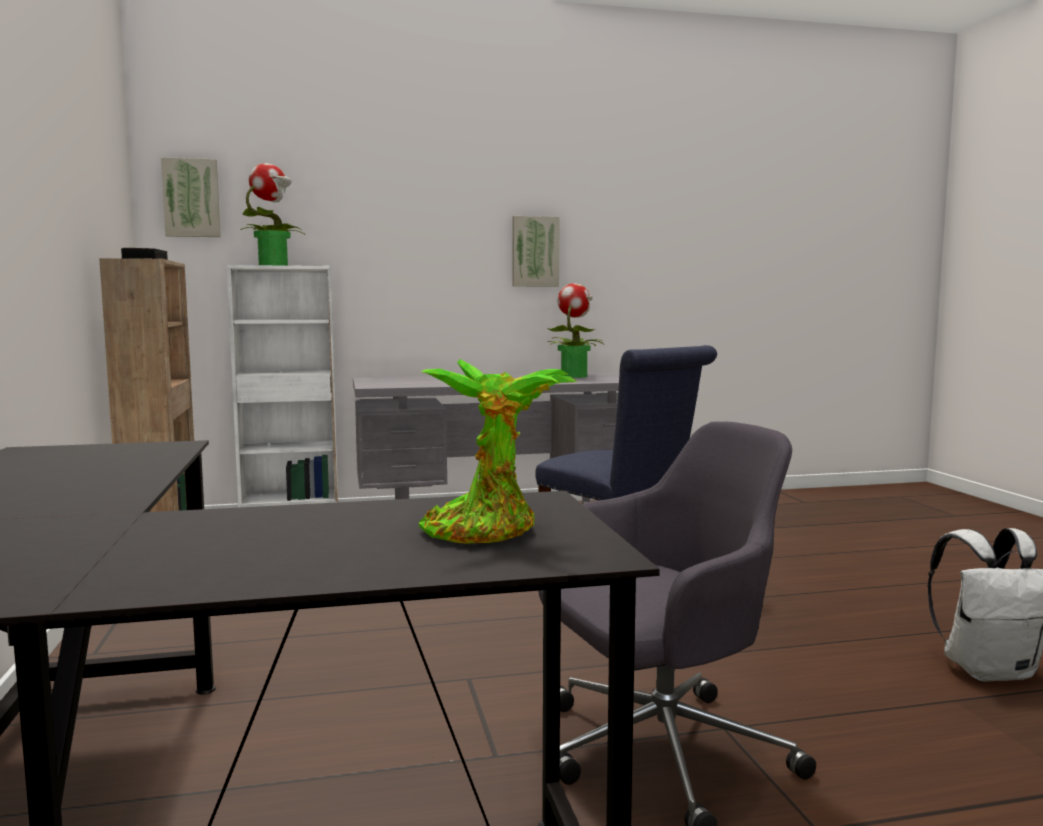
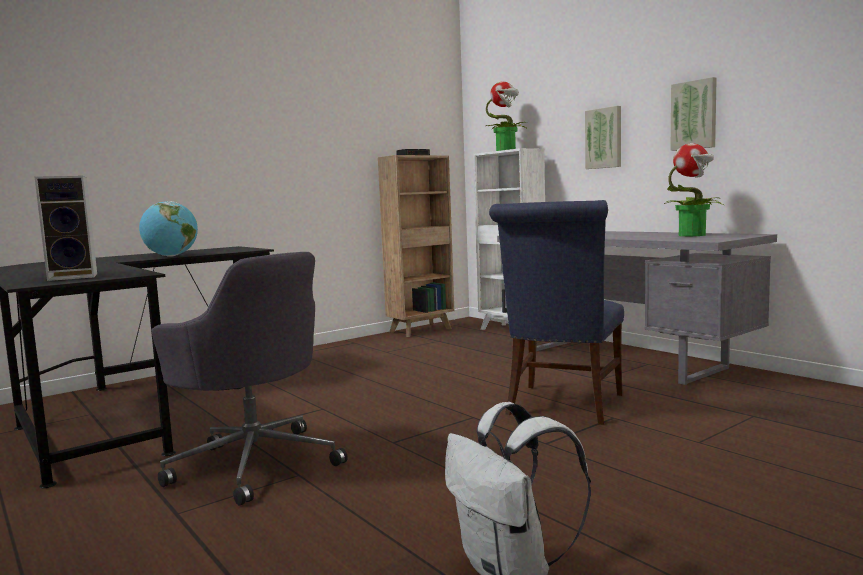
camera: 65 degrees right, 0 degrees up
(129, 481) = (171, 256): none -> globe
(191, 198) = (484, 112): picture -> picture (604, 138)
(488, 531) = (75, 277): potted plant -> speaker

